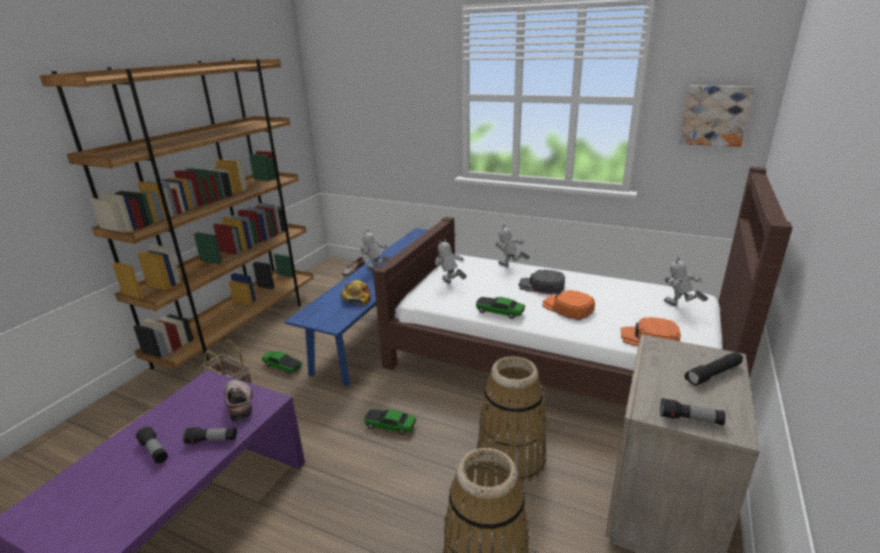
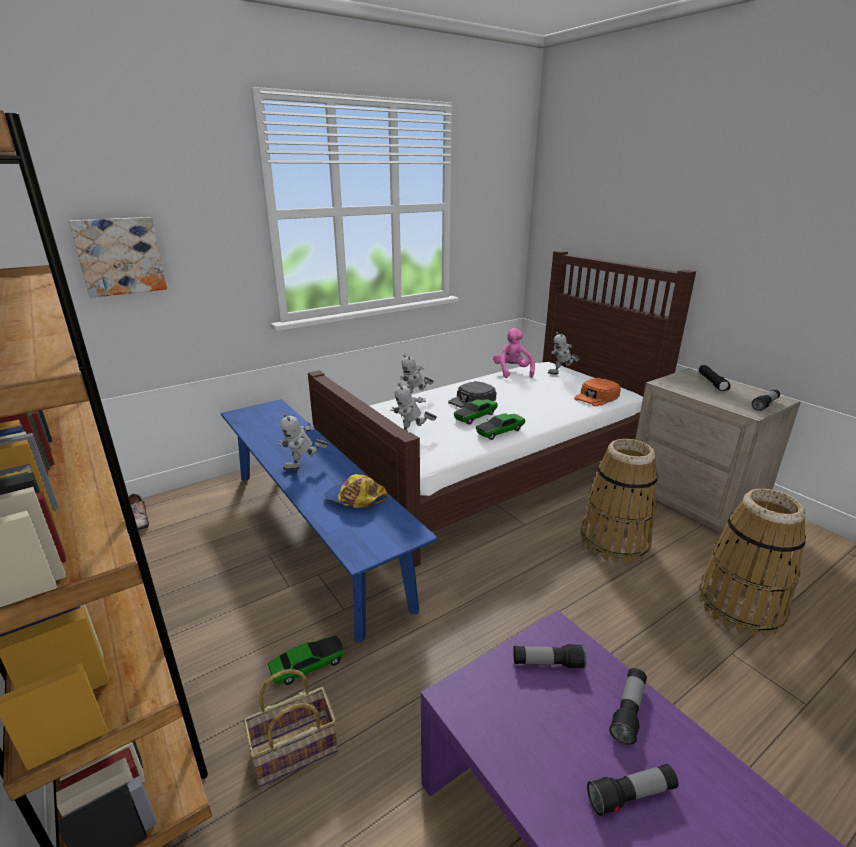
camera: 60 degrees left, 0 degrees up
(241, 403) = (547, 663): shoe -> flashlight
(390, 426) = (523, 599): toy car -> toy car (475, 416)
(567, 308) = (523, 405): orange cap -> none
(637, 285) = (512, 372): none -> pink plush toy
(714, 115) = (498, 216): picture -> picture (120, 256)

